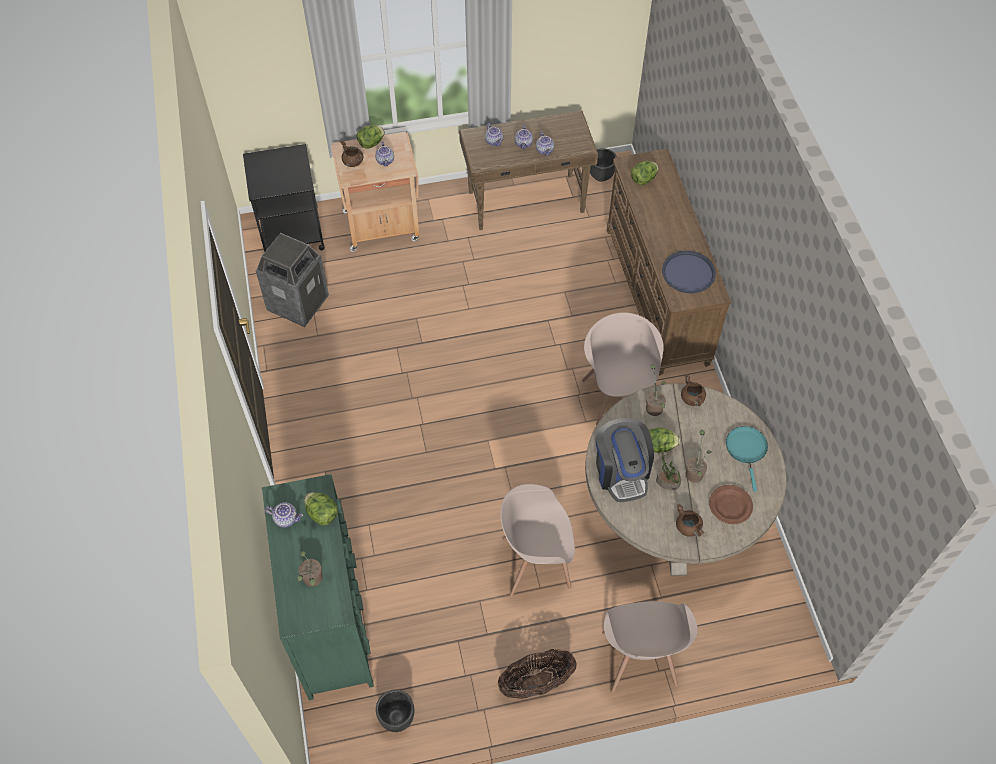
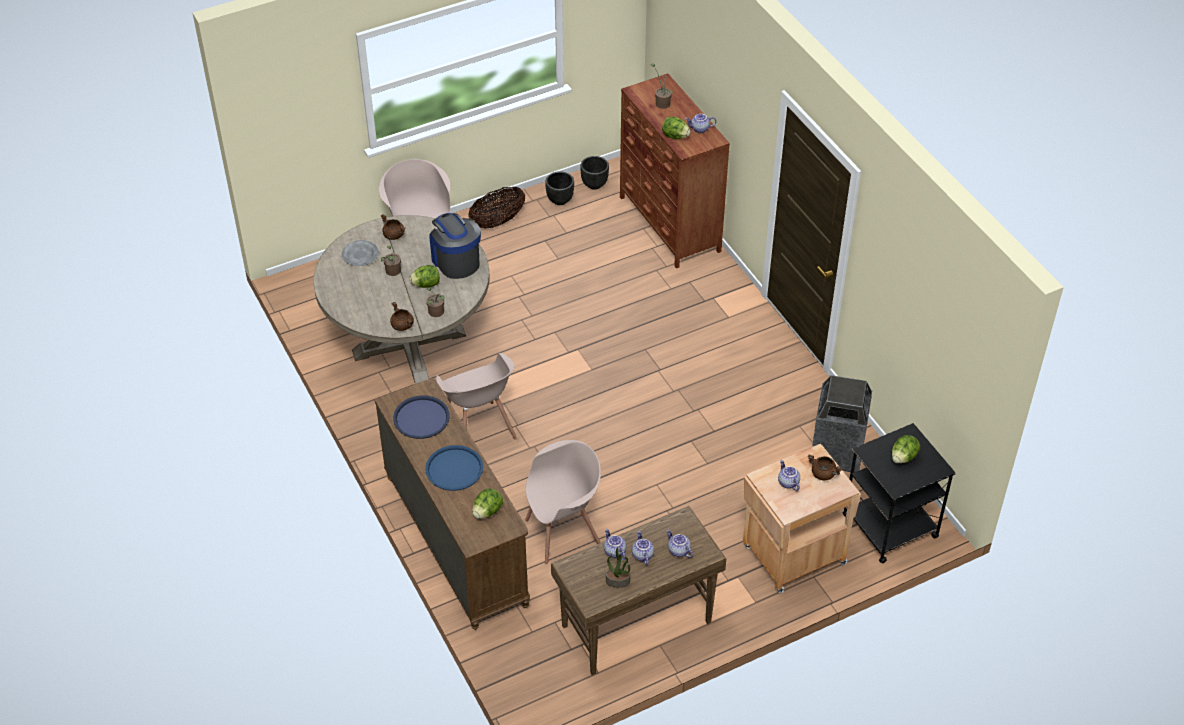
camera: 165 degrees right, 10 degrees down
(331, 623) = (669, 224): green dresser -> brown dresser
(371, 143) = (815, 500): lettuce -> lettuce (903, 457)
(535, 563) = (520, 290): beige chair -> beige chair (564, 533)
(601, 176) = (553, 683): black planter -> black planter (559, 200)
(665, 220) = (454, 468): none -> blue tray
(667, 482) = (415, 260): potted plant -> potted plant (618, 581)
(730, 505) = (360, 255): brown plate -> grey plate
(746, 449) = (349, 296): turquoise frying pan -> none

